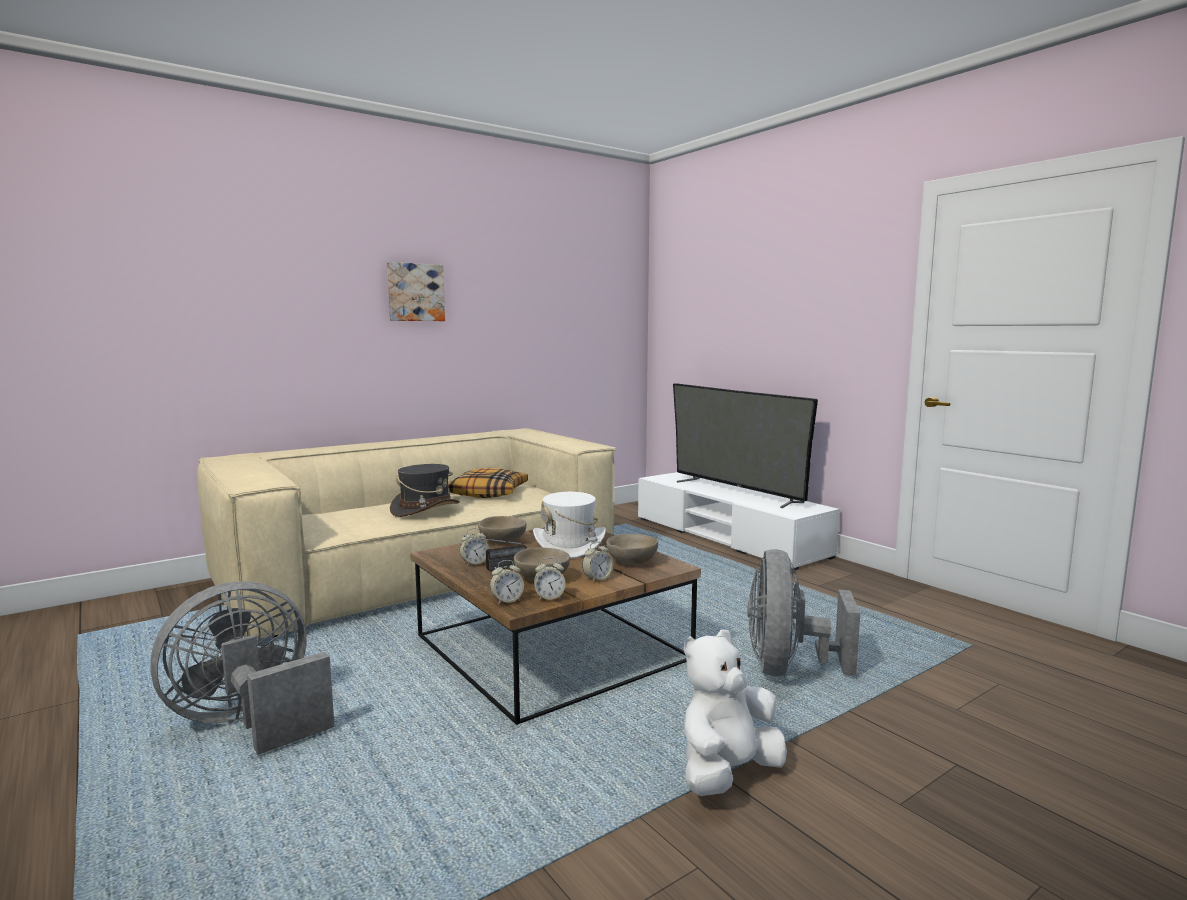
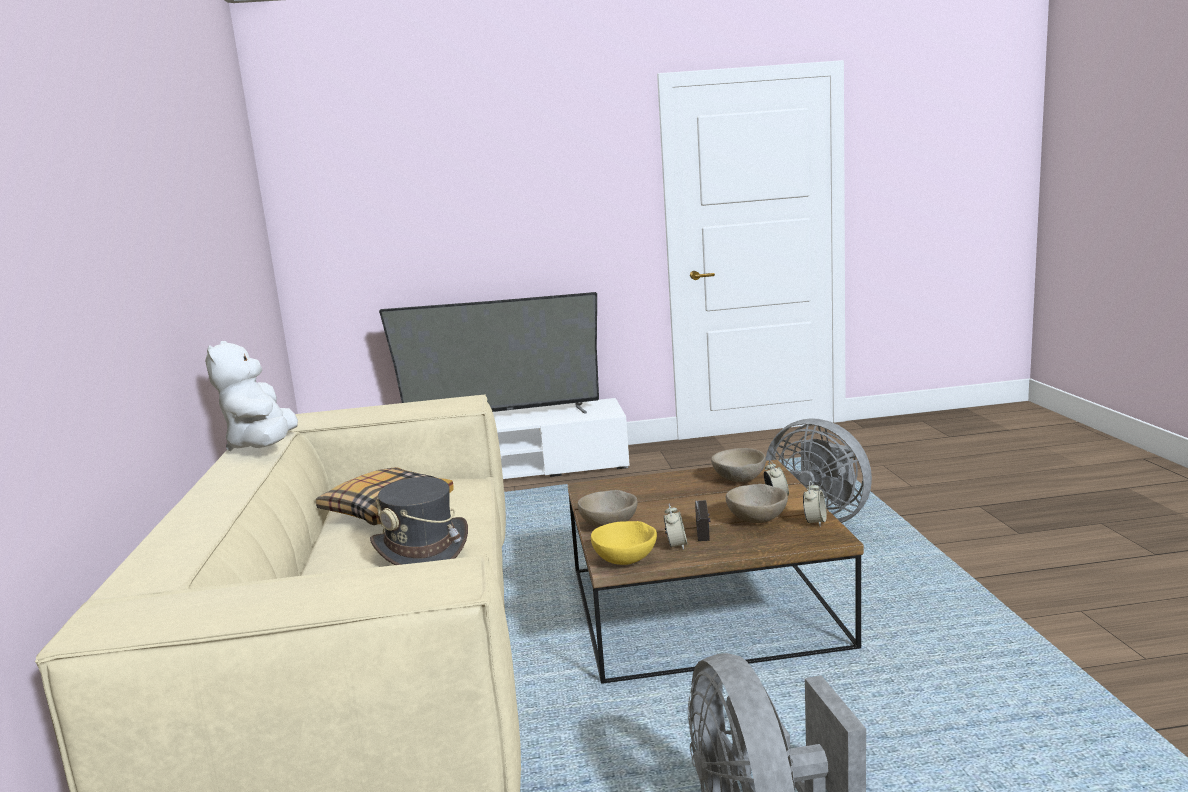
camera: 60 degrees left, 5 degrees up
(415, 292) = (131, 222): picture -> none
(441, 555) = (625, 560): none -> yellow bowl
(507, 601) = (811, 540): alarm clock -> none
(569, 545) = (657, 496): white hat -> none
(727, 773) = (969, 575): white plush toy -> white plush toy (263, 446)

